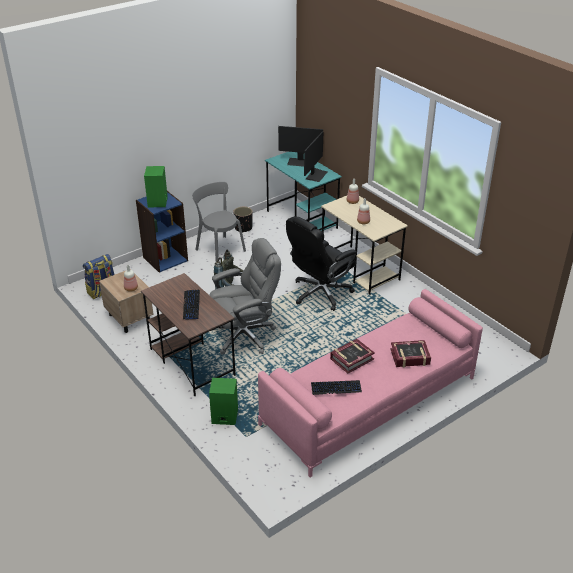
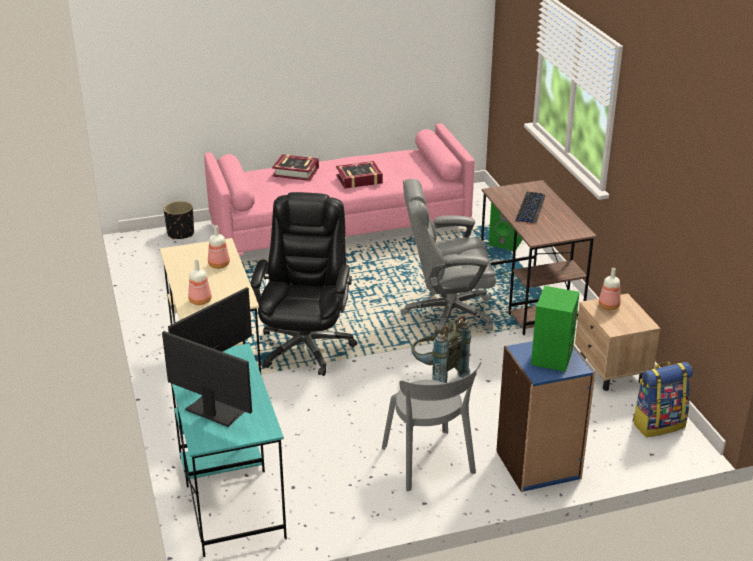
camera: 160 degrees left, 5 degrees down
(243, 228) = (360, 503): black planter -> black planter (180, 233)
(320, 293) = (306, 346): black office chair -> black office chair turned 60 degrees counterclockwise
(336, 388) = (393, 164): keyboard -> none

